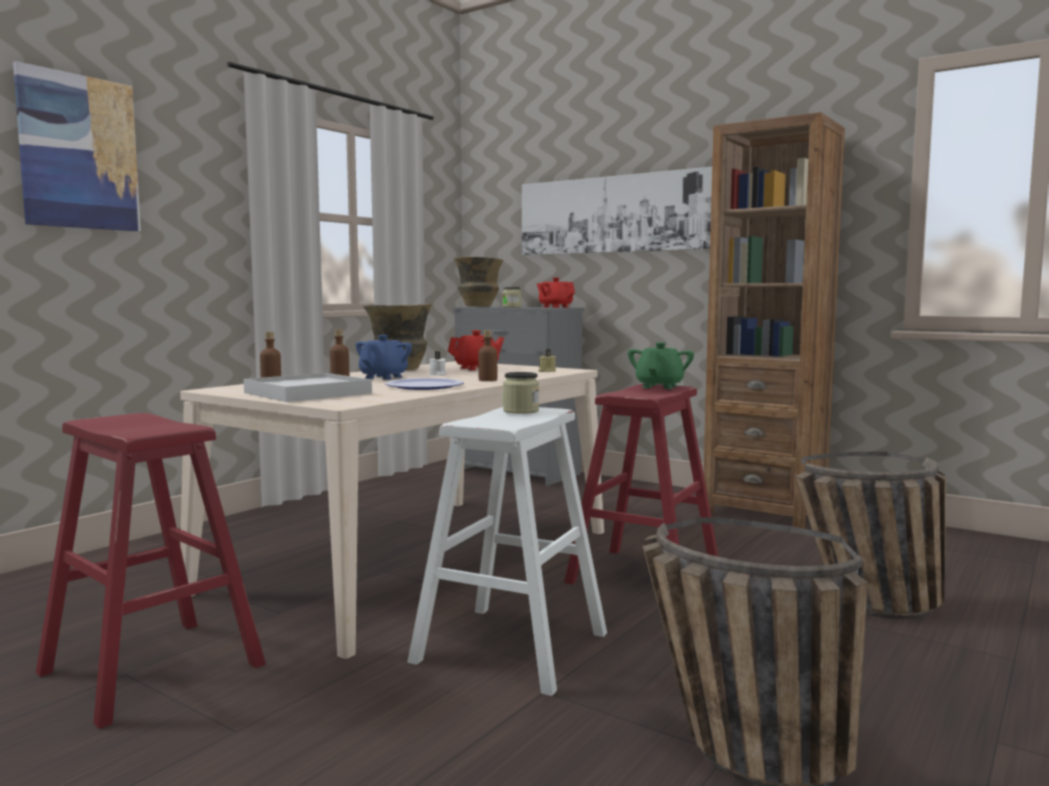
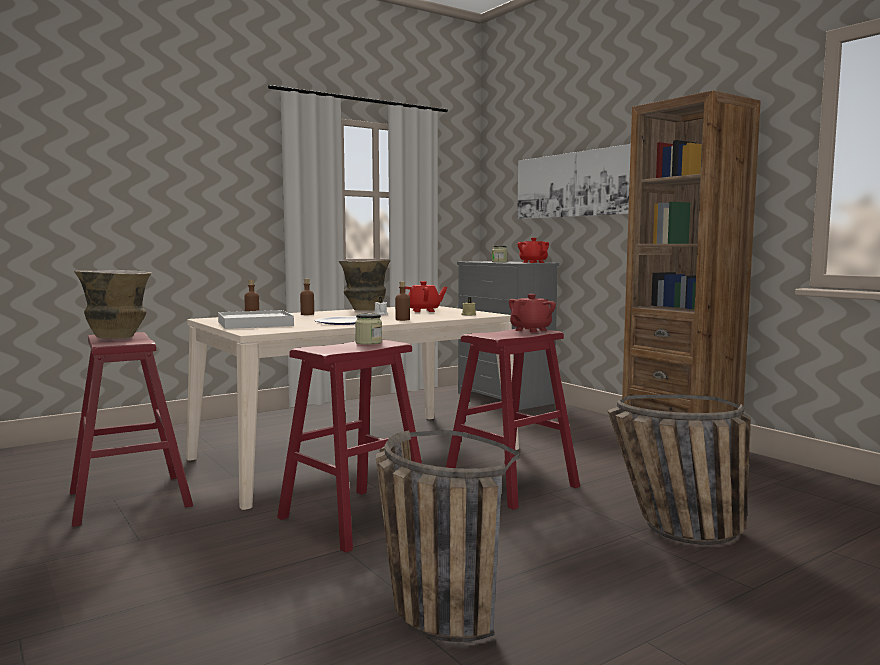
camera: 20 degrees right, 0 degrees up
(79, 152) = (162, 156): picture -> none
(384, 377) = (337, 315): blue teapot -> none
(478, 306) = (478, 261): vase -> vase (117, 337)
(511, 647) = (354, 518): white stool -> red stool
(659, 386) = (531, 330): green teapot -> red teapot

